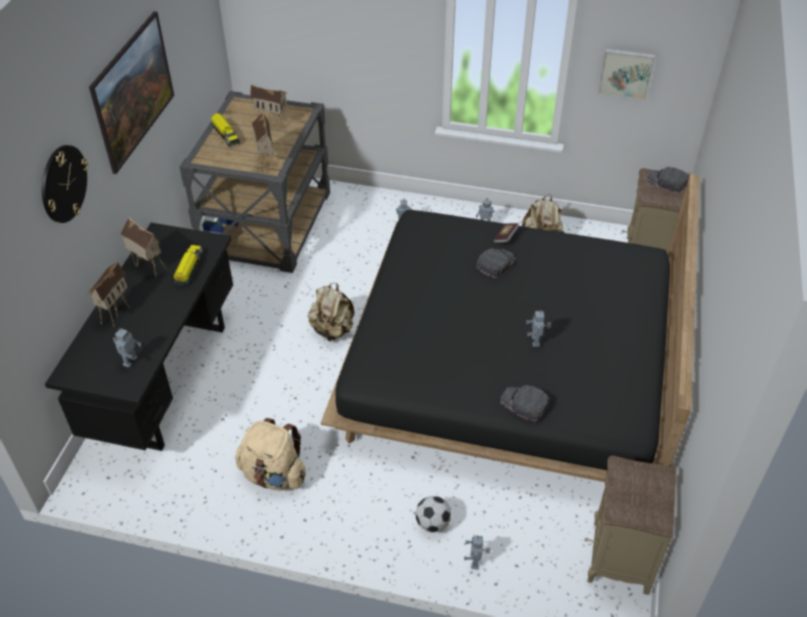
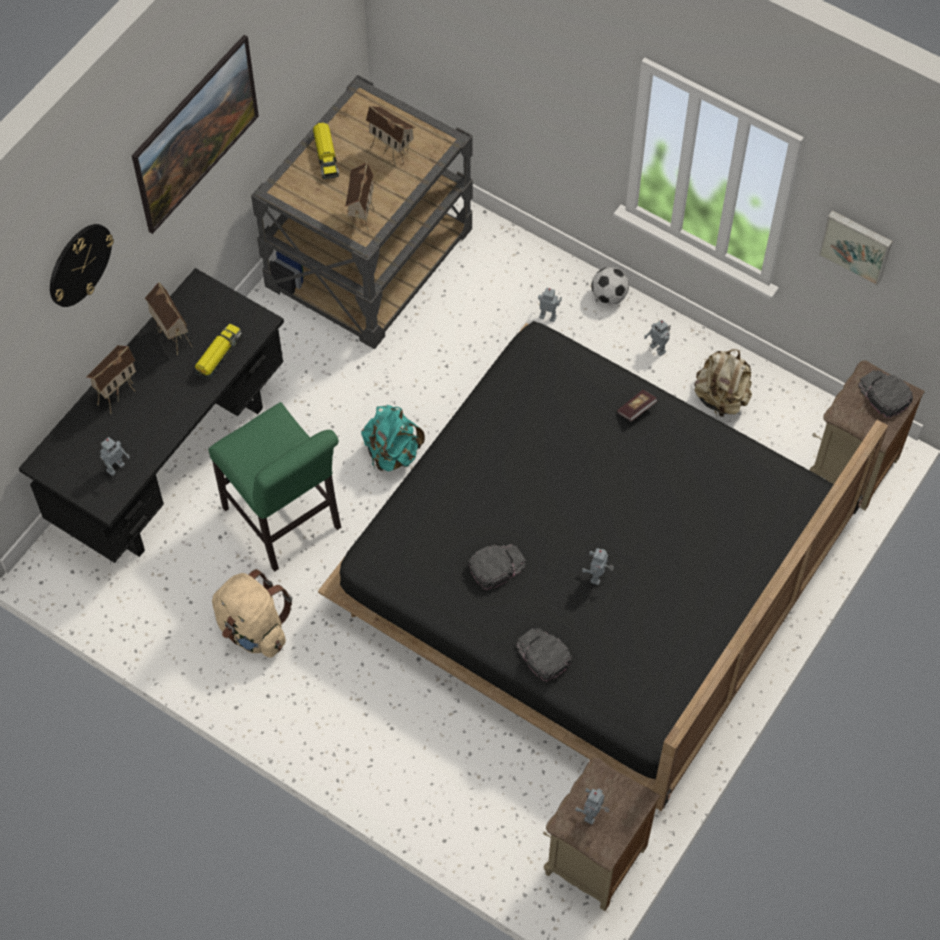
camera: 20 degrees right, 15 degrees up
(270, 395) = (285, 523): none -> green stool
(332, 330) = (392, 453): beige backpack -> turquoise backpack
(433, 523) = (406, 748): football -> football (609, 296)
(476, 562) = (434, 809): toy robot -> toy robot (593, 815)
(496, 263) = (604, 447): black cap -> black cap (497, 566)

